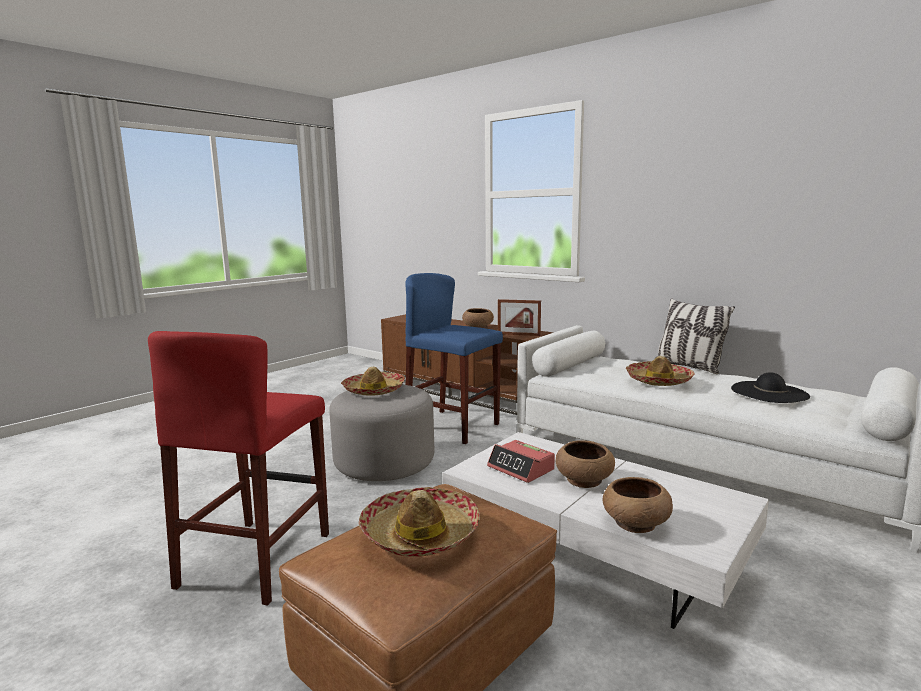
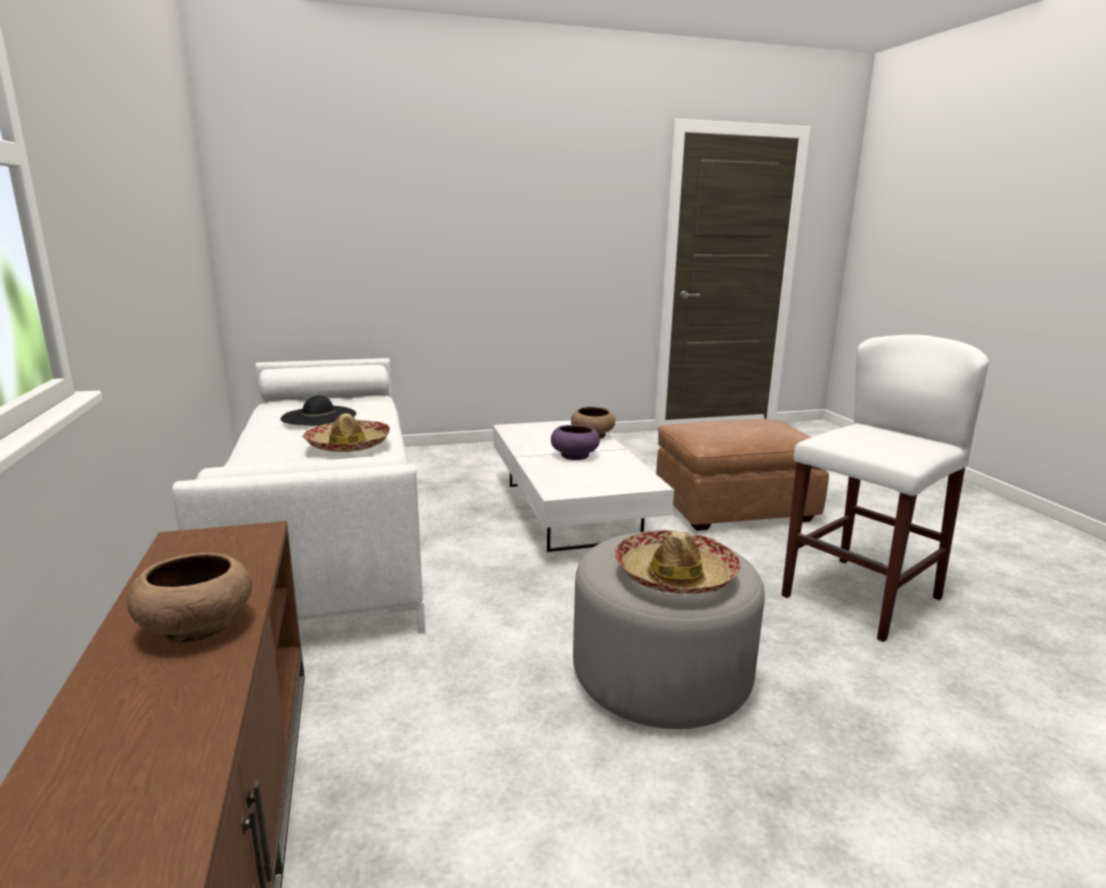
camera: 145 degrees left, 5 degrees up
(256, 559) = (861, 597): red stool -> white stool
(420, 534) = (746, 425): hat -> none
(452, 426) = (456, 721): blue stool -> none
(519, 334) = (234, 548): picture frame -> none
(521, 468) = (604, 473): alarm clock -> none
(584, 480) = (574, 455): brown bowl -> purple bowl
(688, 367) = (236, 455): pillow -> none

